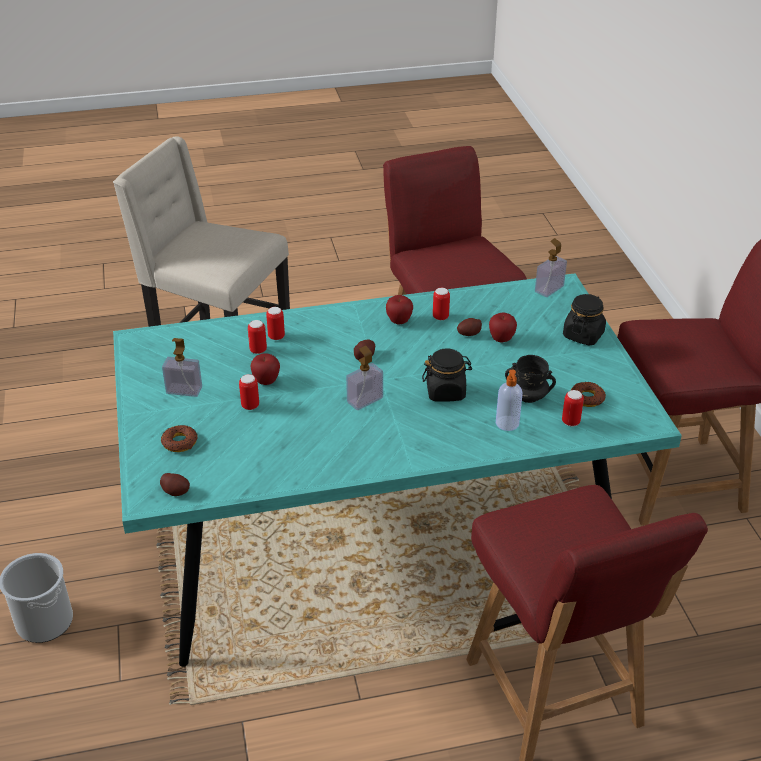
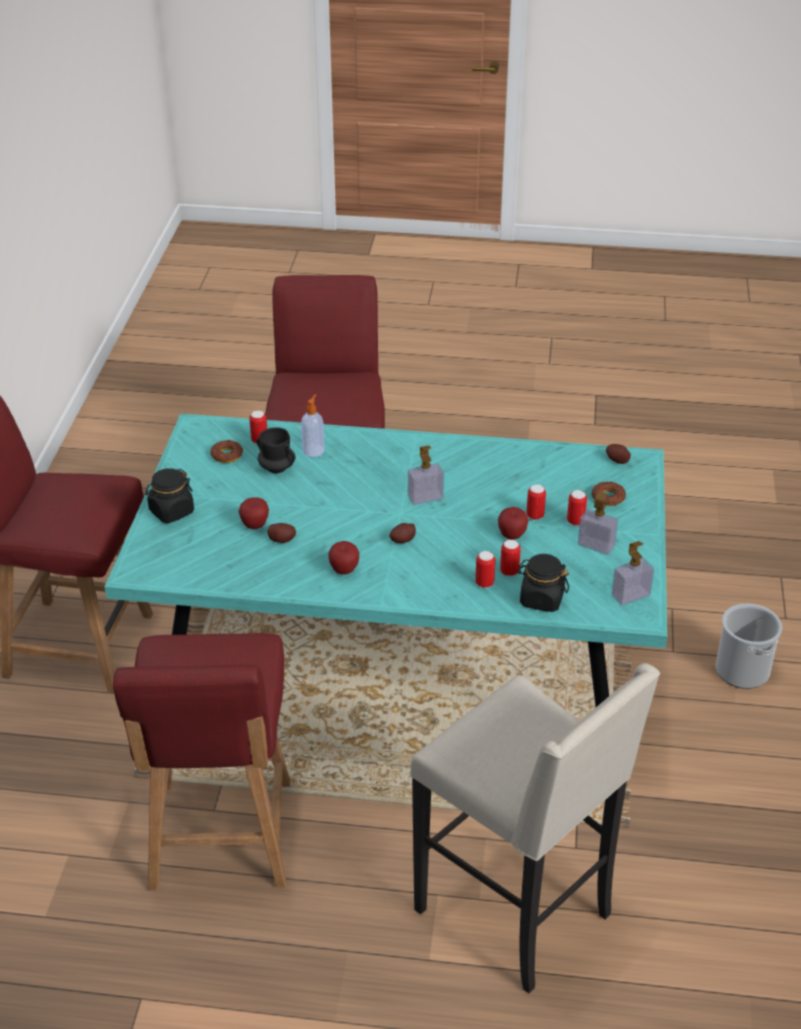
camera: 160 degrees left, 0 degrees up
(440, 317) = (297, 565): can -> can (575, 521)
(446, 391) = (346, 488): black jar -> black jar (541, 599)
(549, 289) = (153, 571): soap dispenser -> soap dispenser (630, 595)

